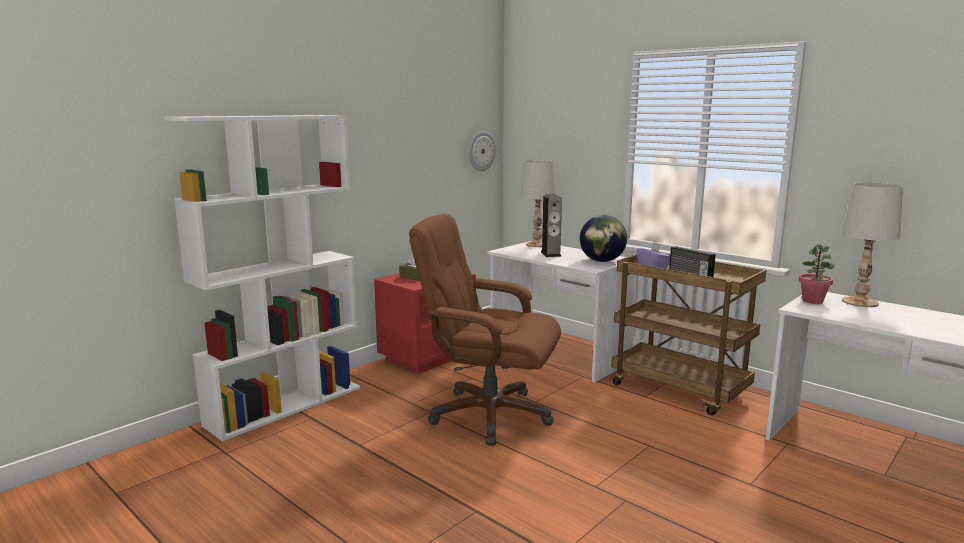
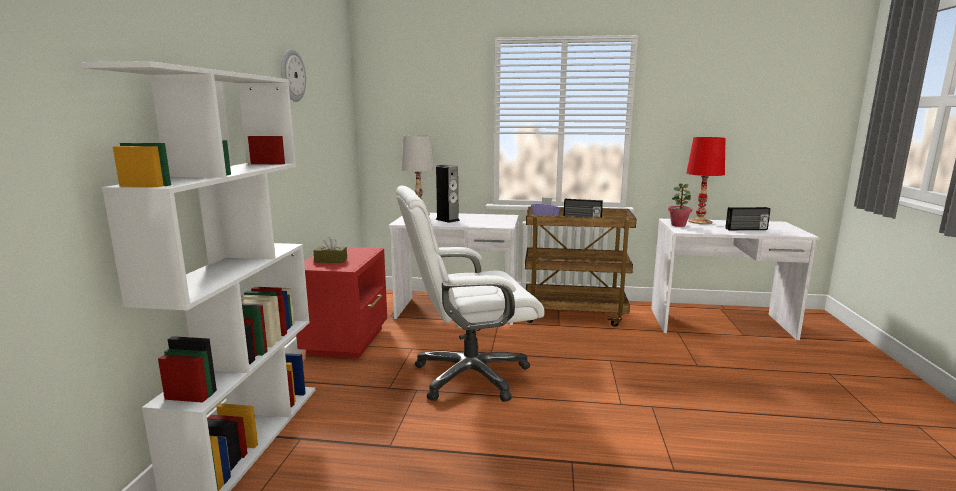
camera: 35 degrees left, 0 degrees up
(481, 151) = (346, 129): wall clock -> wall clock (292, 75)
(488, 415) = (469, 375): brown office chair -> white office chair
(602, 261) = (497, 219): globe -> none
(860, 302) = (700, 221): white table lamp -> red table lamp
(906, 323) = (746, 229): none -> radio

